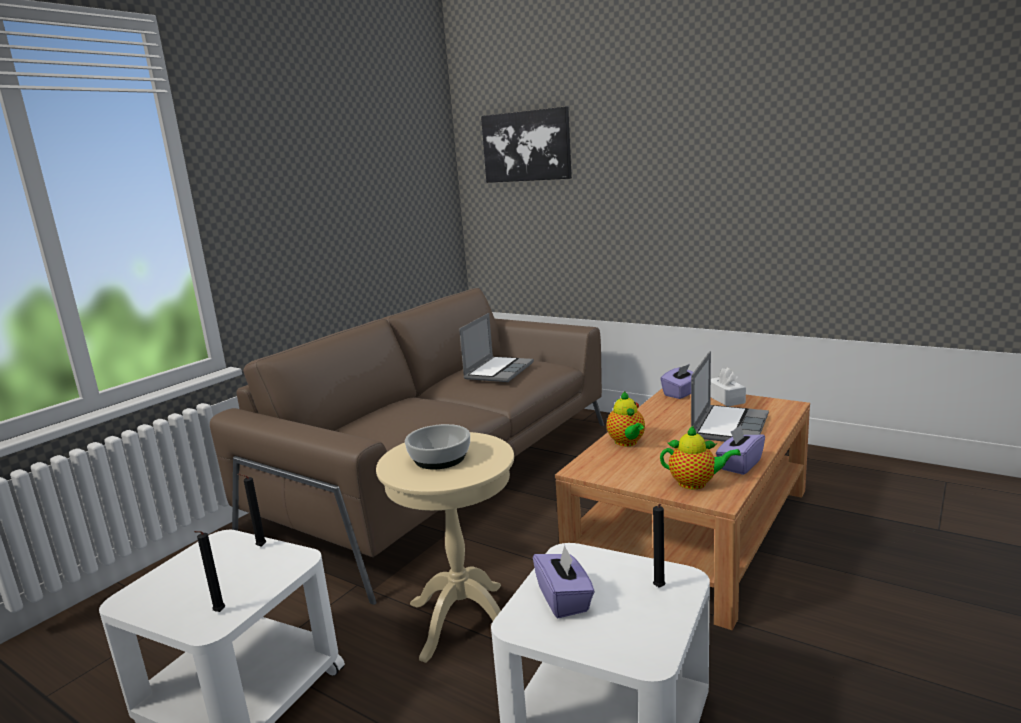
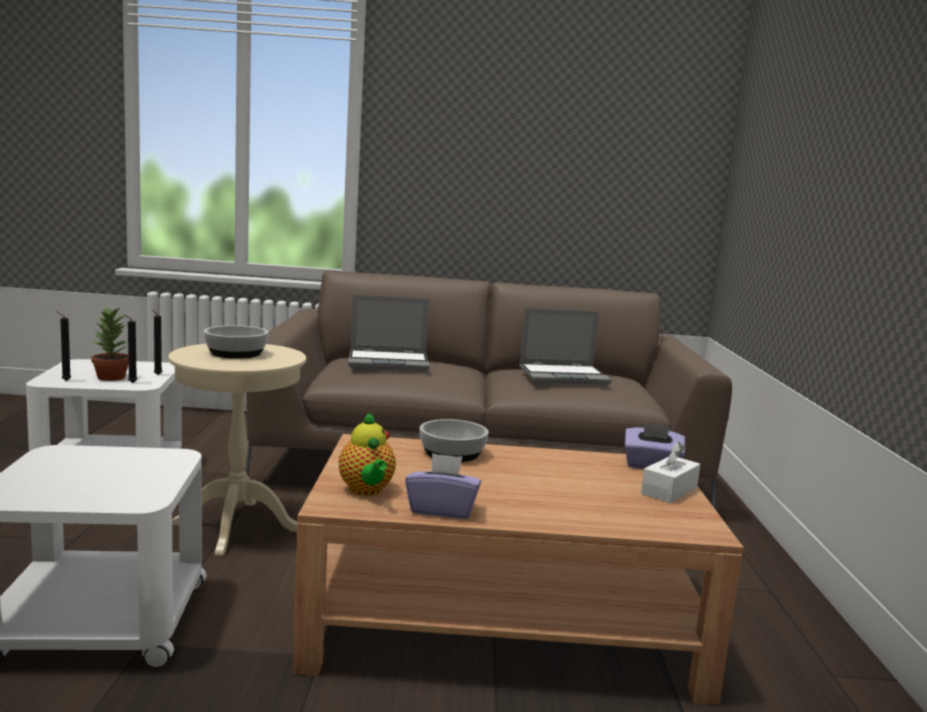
camera: 55 degrees right, 5 degrees down
(240, 578) = (111, 378): none -> potted plant
(527, 146) = (773, 124): picture -> none
(564, 599) = (94, 462): purple tissue box -> none
(627, 443) = (452, 453): teapot -> bowl
(659, 588) = (120, 493): black candle -> black candle (131, 383)
(728, 426) = (567, 498): laptop -> laptop (389, 362)

